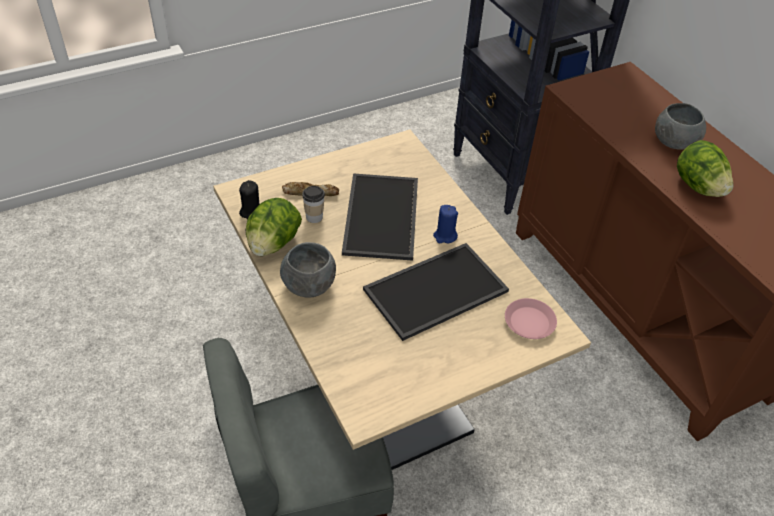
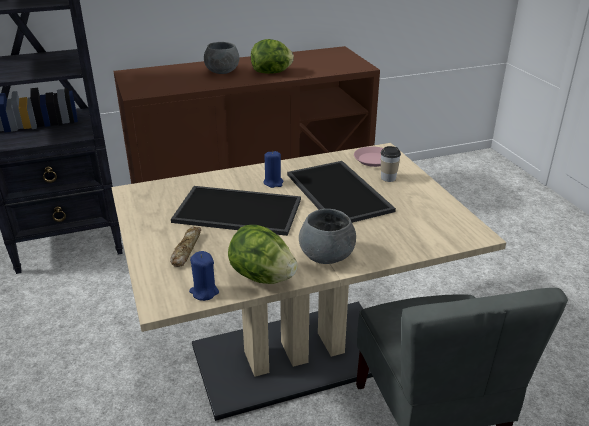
camera: 80 degrees left, 15 degrees down
(251, 212) = (204, 292): black candle -> blue candle
(314, 217) = (227, 249): cup -> cup (388, 178)

